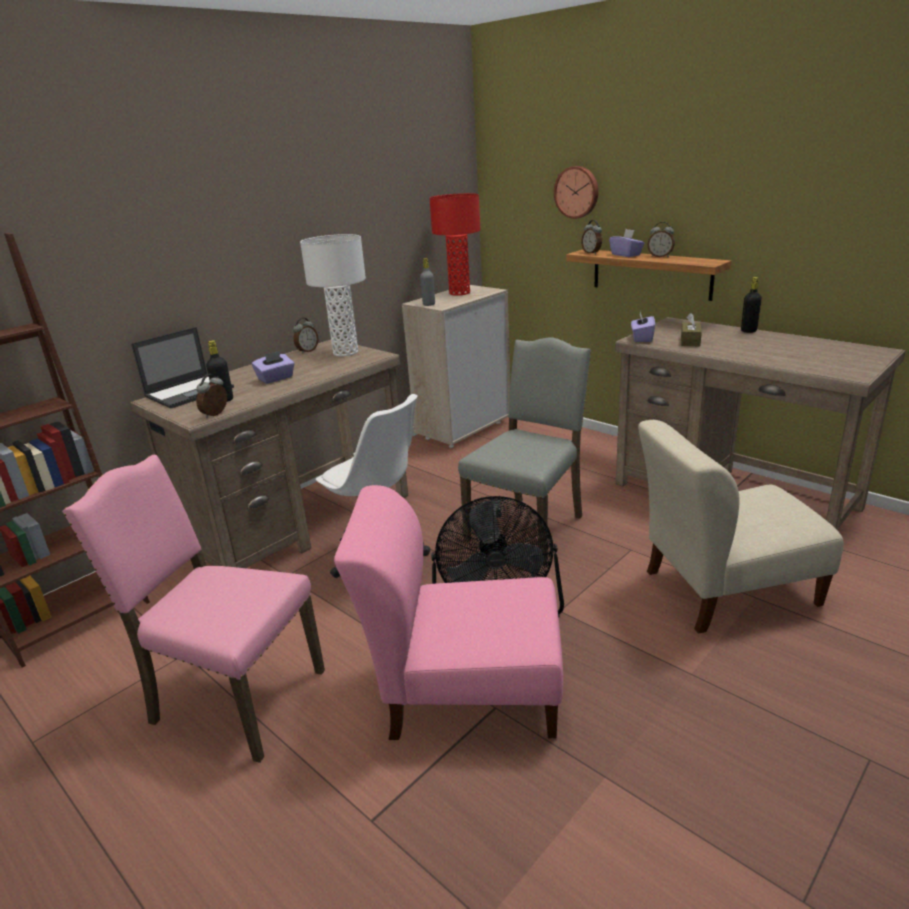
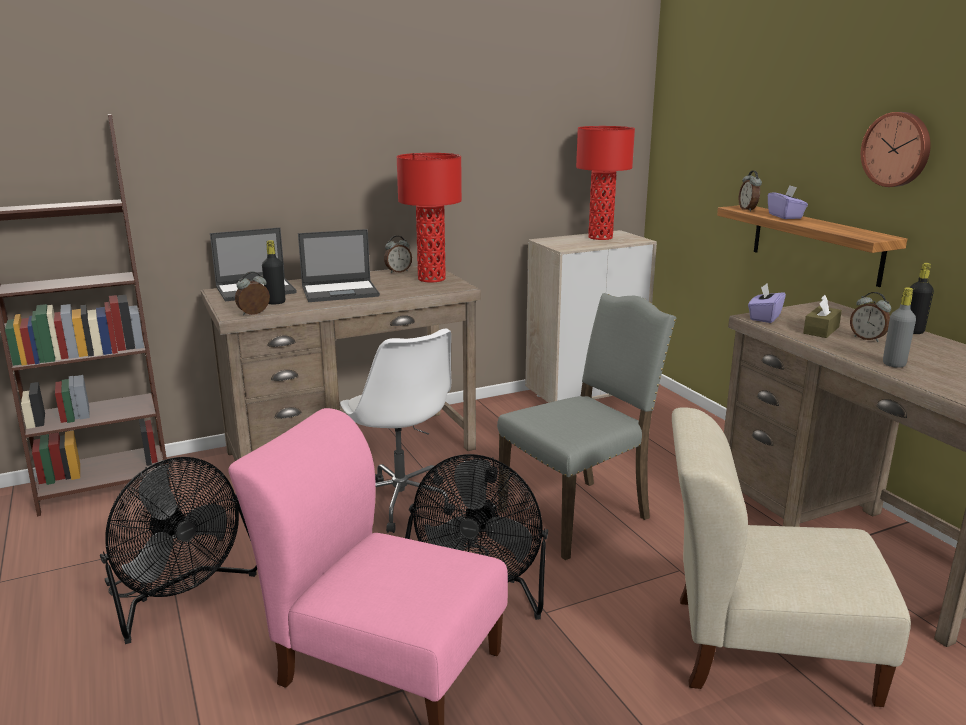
camera: 20 degrees right, 5 degrees down
(233, 698) = (174, 597): pink chair -> black fan
(276, 378) = (341, 291): purple tissue box -> laptop
(346, 352) = (432, 279): white table lamp -> red table lamp
(429, 304) = (554, 244): grey bottle -> grey bottle (894, 364)
(577, 192) = (747, 136): wall clock -> wall clock (897, 149)
(660, 256) = (823, 223): alarm clock -> alarm clock (867, 338)

